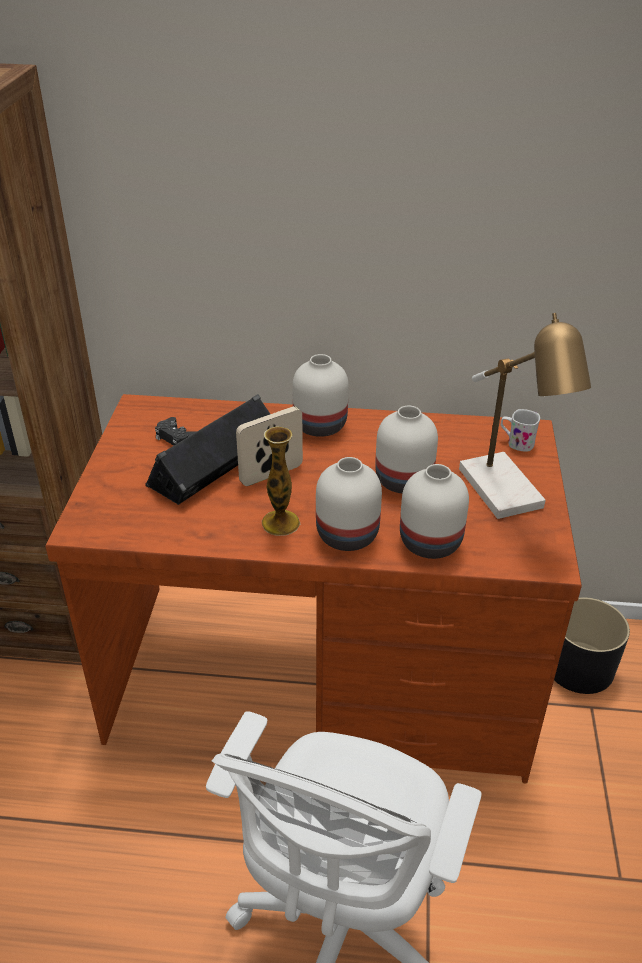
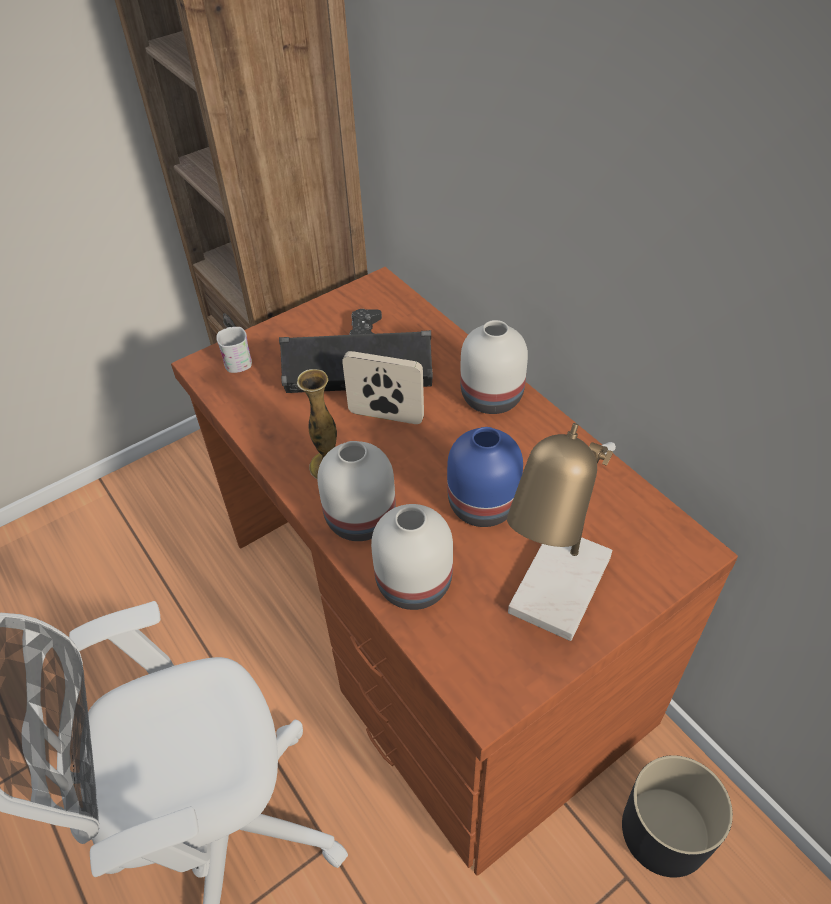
camera: 50 degrees right, 10 degrees up
(402, 480) = (481, 503): white vase -> blue vase
(516, 443) = (654, 550): white mug -> white mug (237, 360)

